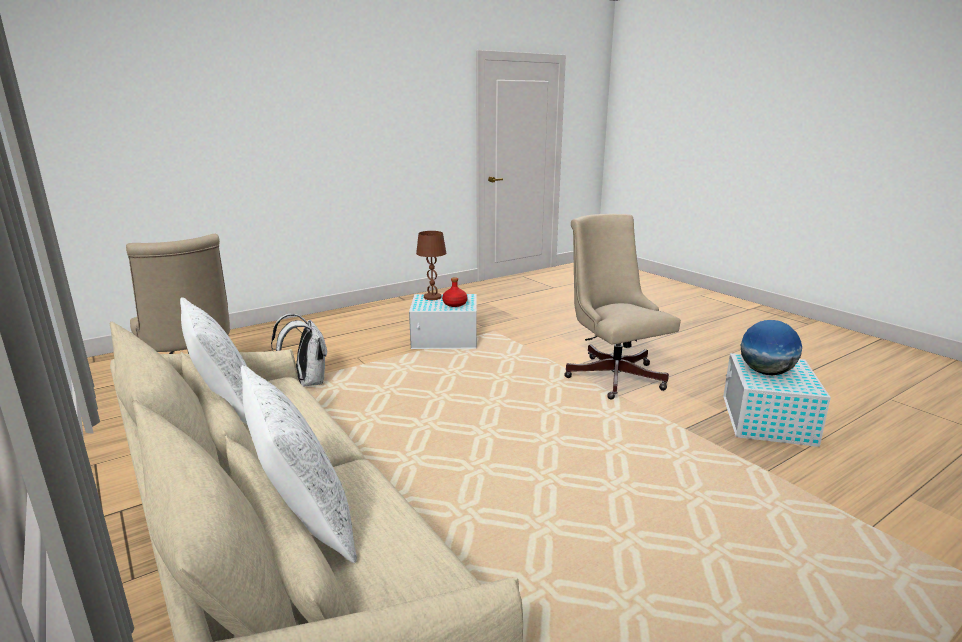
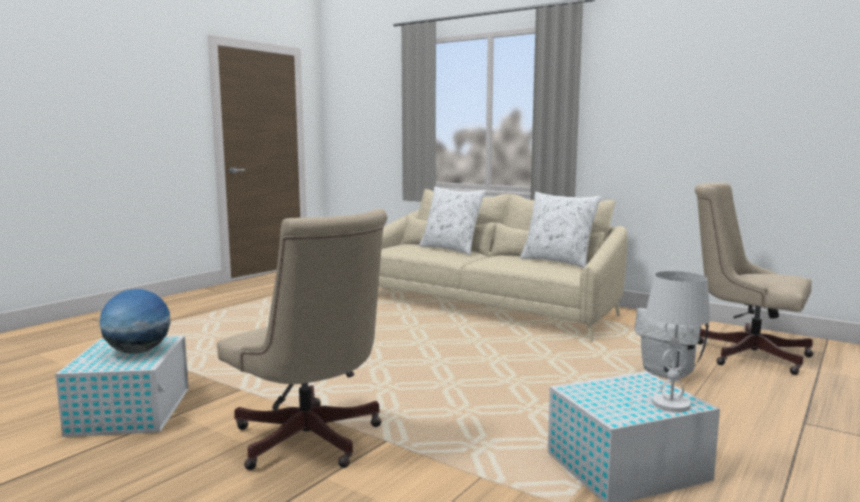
camera: 160 degrees right, 10 degrees down
(432, 297) = (671, 404): brown table lamp -> white table lamp
(455, 304) = (605, 394): red bottle -> none

